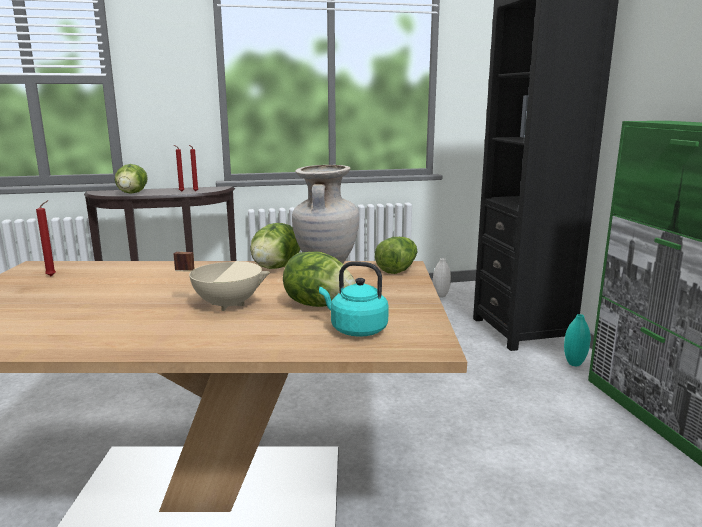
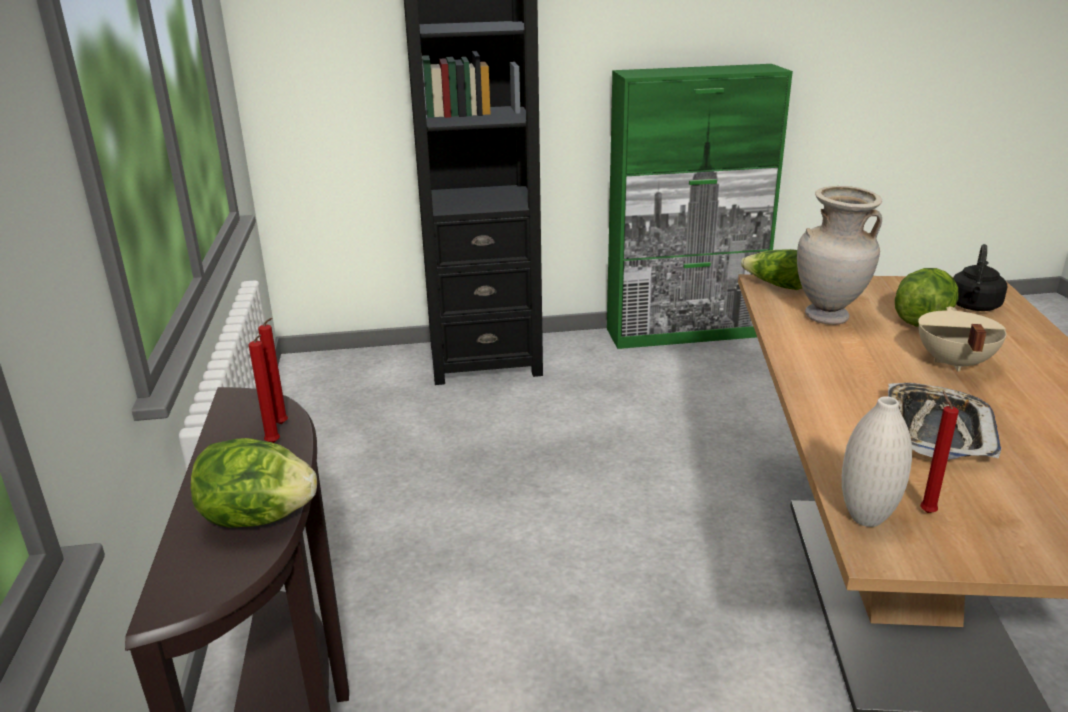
camera: 85 degrees left, 10 degrees up
(130, 287) = (936, 430): none -> tray
(275, 268) = (801, 345): lettuce -> none
(355, 330) = (974, 307): turquoise kettle -> black kettle
(441, 296) = (332, 398): white vase -> white vase (866, 518)
(574, 364) = (579, 348): turquoise vase -> none

